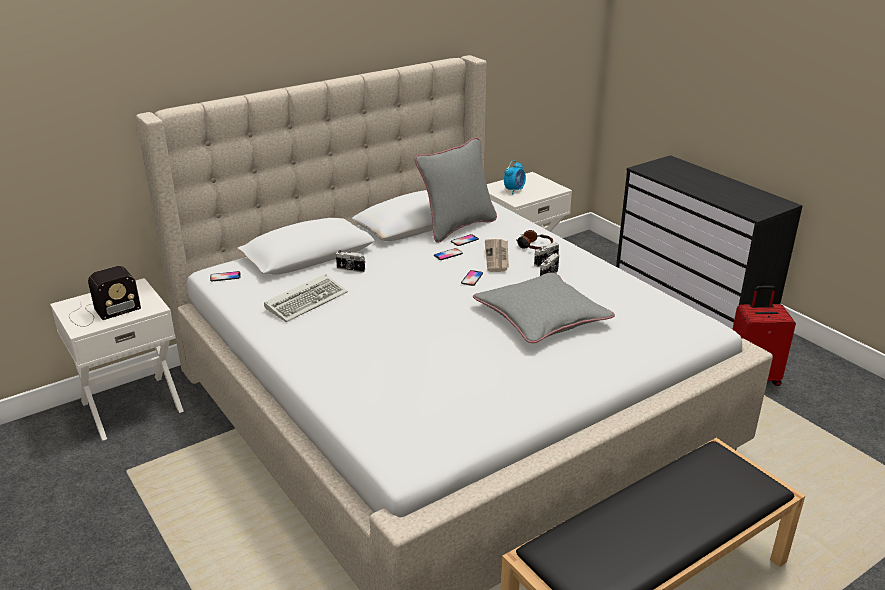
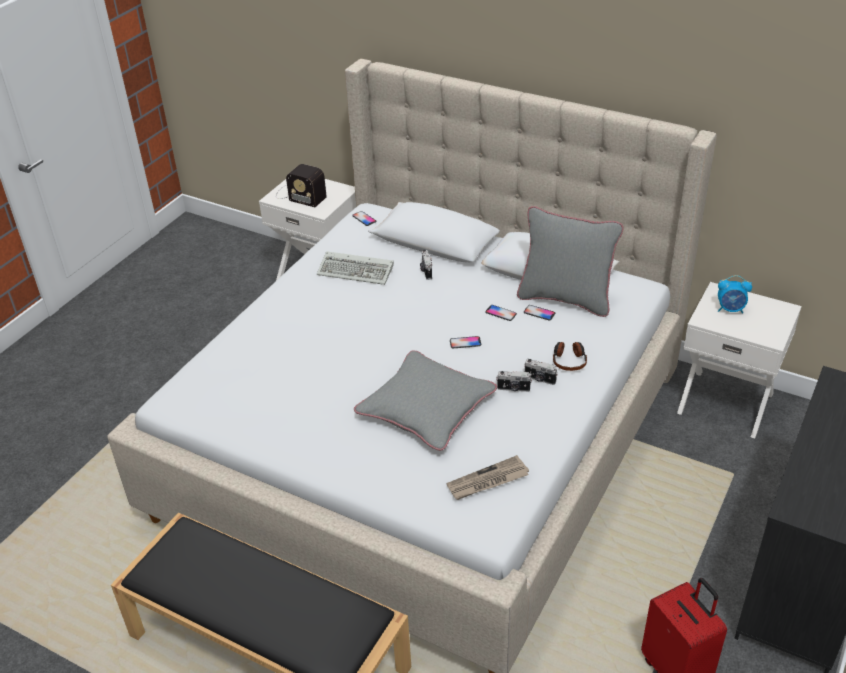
camera: 65 degrees right, 10 degrees up
(497, 257) = (522, 344): newspaper -> newspaper (487, 481)

